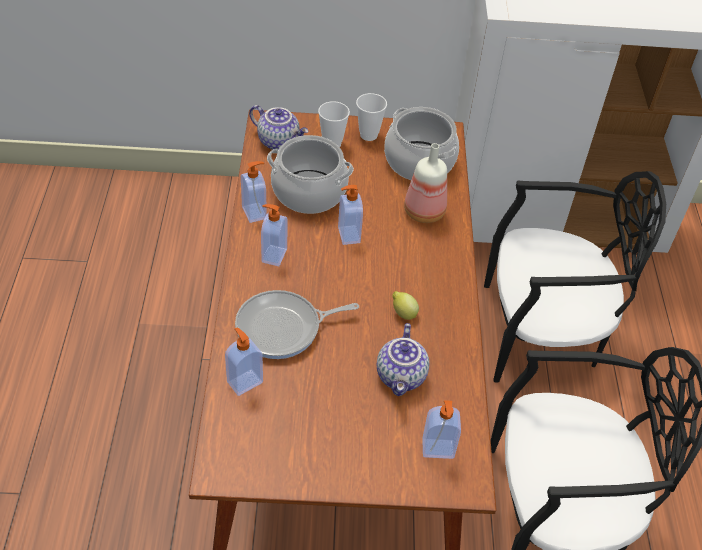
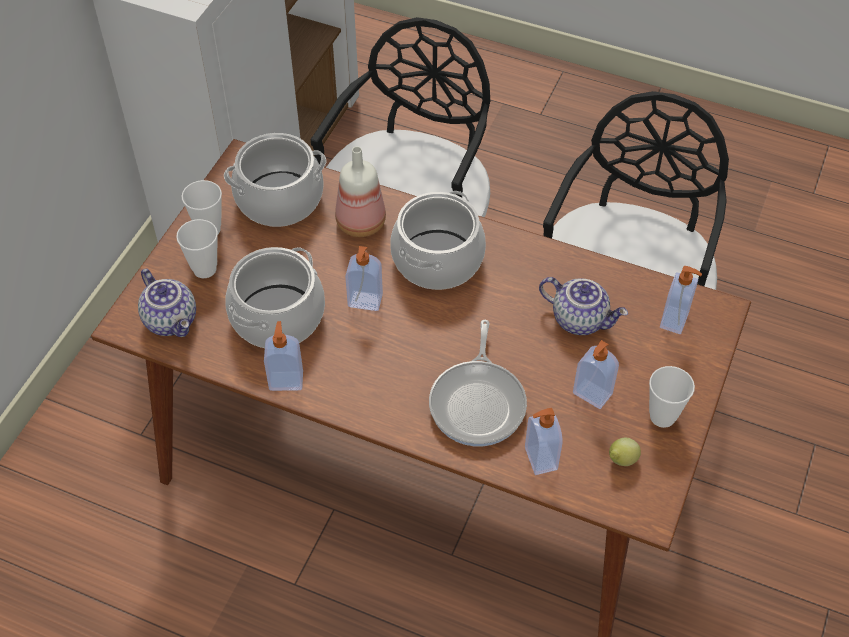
camera: 65 degrees left, 5 degrees up
(273, 255) = (365, 381): soap dispenser -> soap dispenser (591, 394)
(279, 141) = (172, 320): teapot -> teapot turned 90 degrees clockwise
(324, 461) = (662, 416): none -> cup
(403, 313) = (498, 290): lemon -> lemon (621, 461)
(413, 267) = (438, 260): none -> cooking pot

